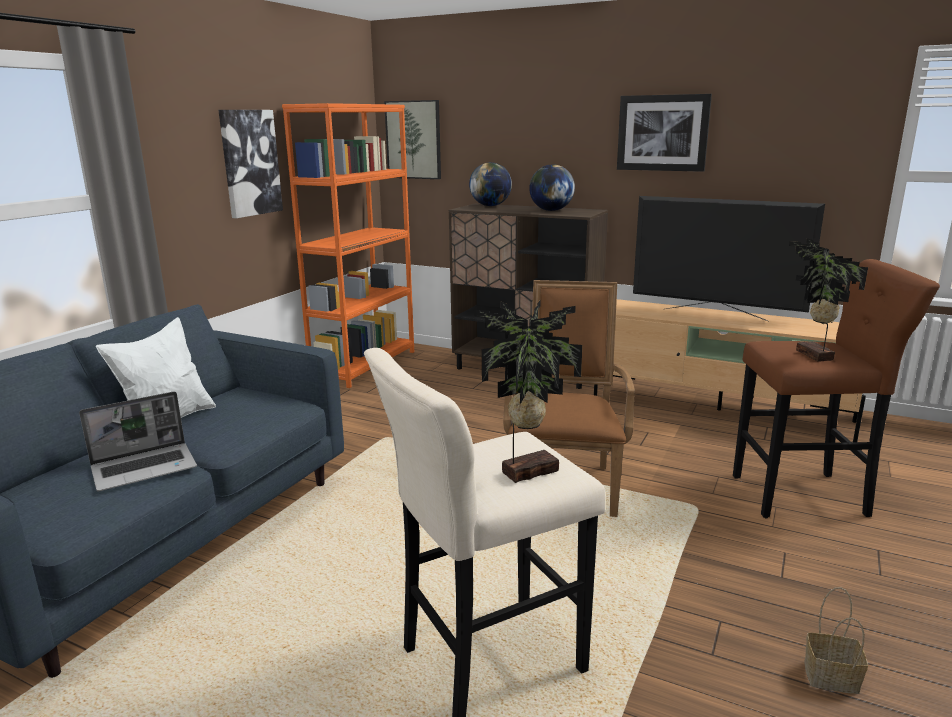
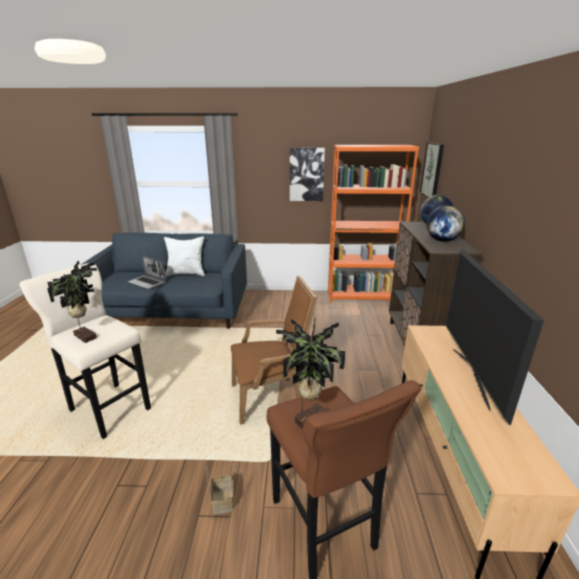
camera: 65 degrees right, 5 degrees up
(662, 133) = (525, 197): picture -> none
(832, 676) = (98, 546): basket -> basket (223, 502)

